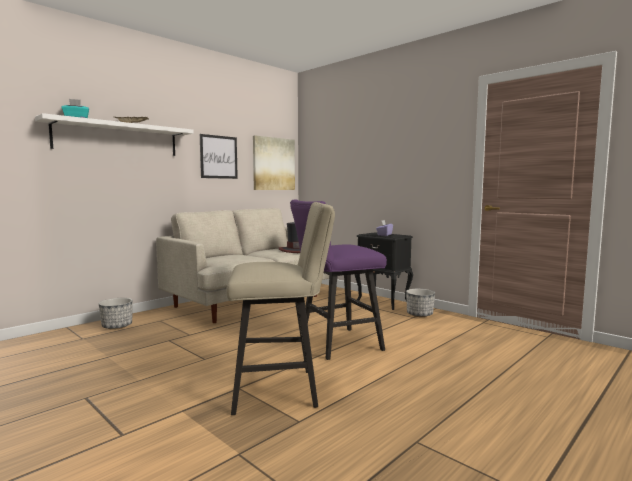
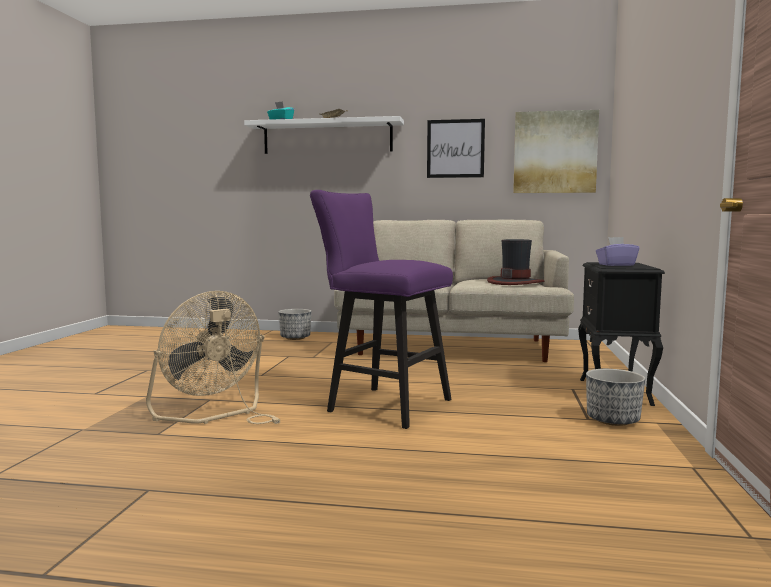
camera: 55 degrees right, 0 degrees up
(282, 389) = (223, 413): beige stool -> beige fan

